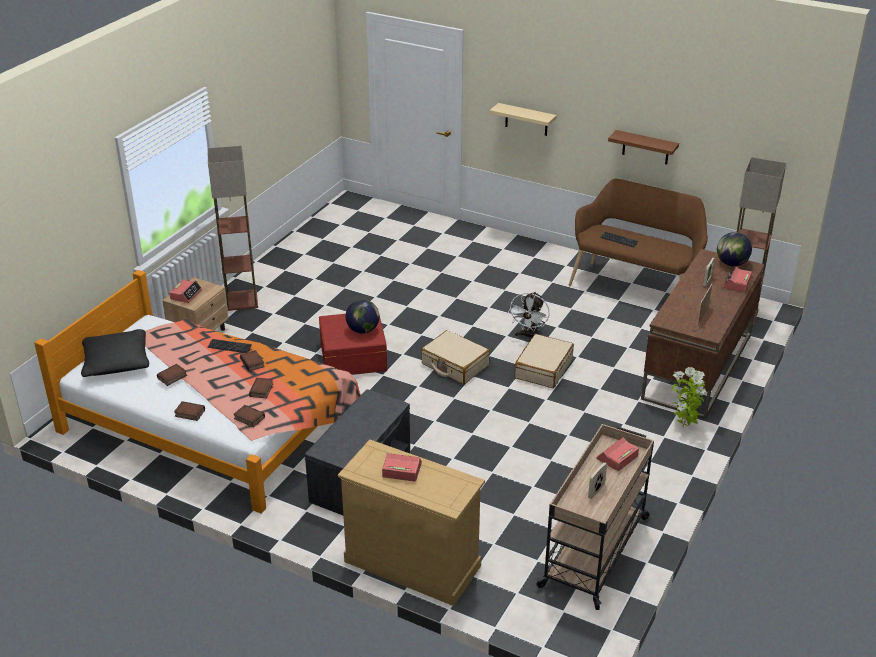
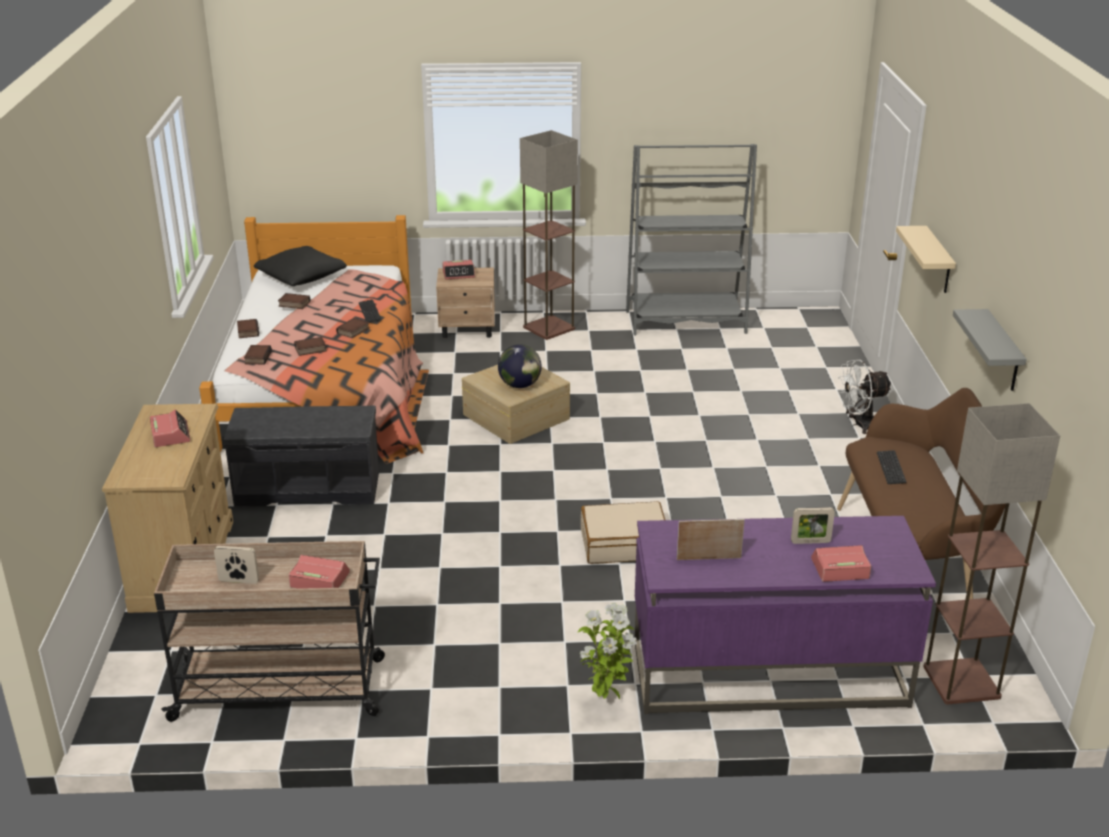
camera: 60 degrees right, 5 degrees down
(299, 247) = (685, 322): none -> grey bookcase
(352, 356) = (515, 416): red storage box -> beige storage box
(455, 365) = (565, 481): beige suitcase -> none
(529, 336) = (683, 513): white fan -> white fan (859, 424)
(645, 147) = (1003, 352): brown shelf -> grey shelf
(697, 368) = (767, 674): brown desk -> purple desk
(731, 263) = (894, 551): globe -> none

